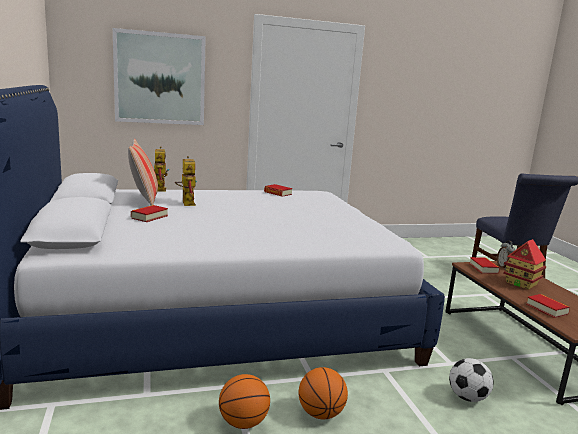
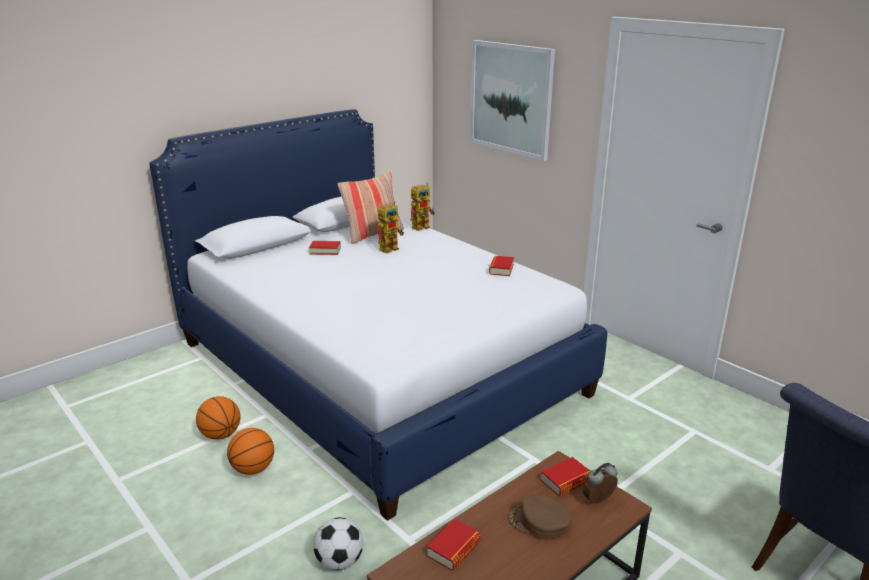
camera: 65 degrees right, 10 degrees up
(521, 283) = (539, 522): toy house -> brown cap

